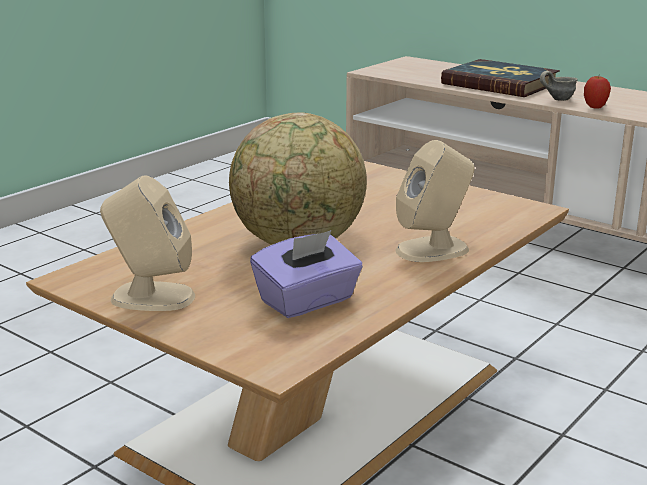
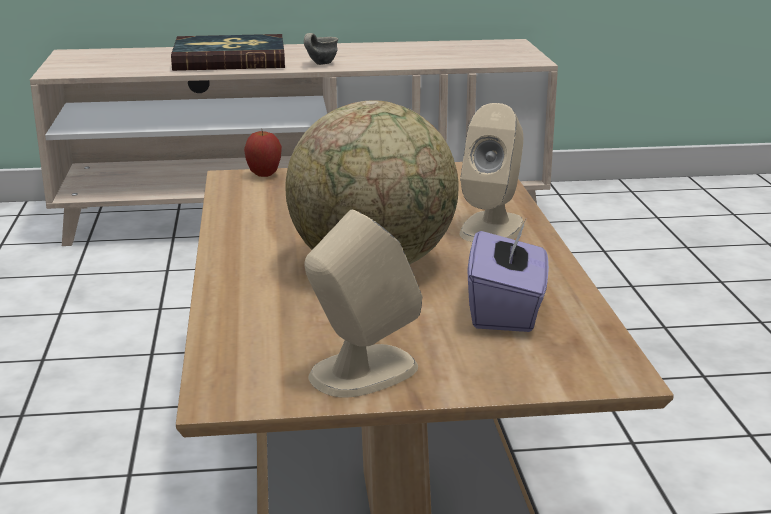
camera: 45 degrees left, 0 degrees up
(595, 108) = (368, 65): apple -> apple (264, 175)

